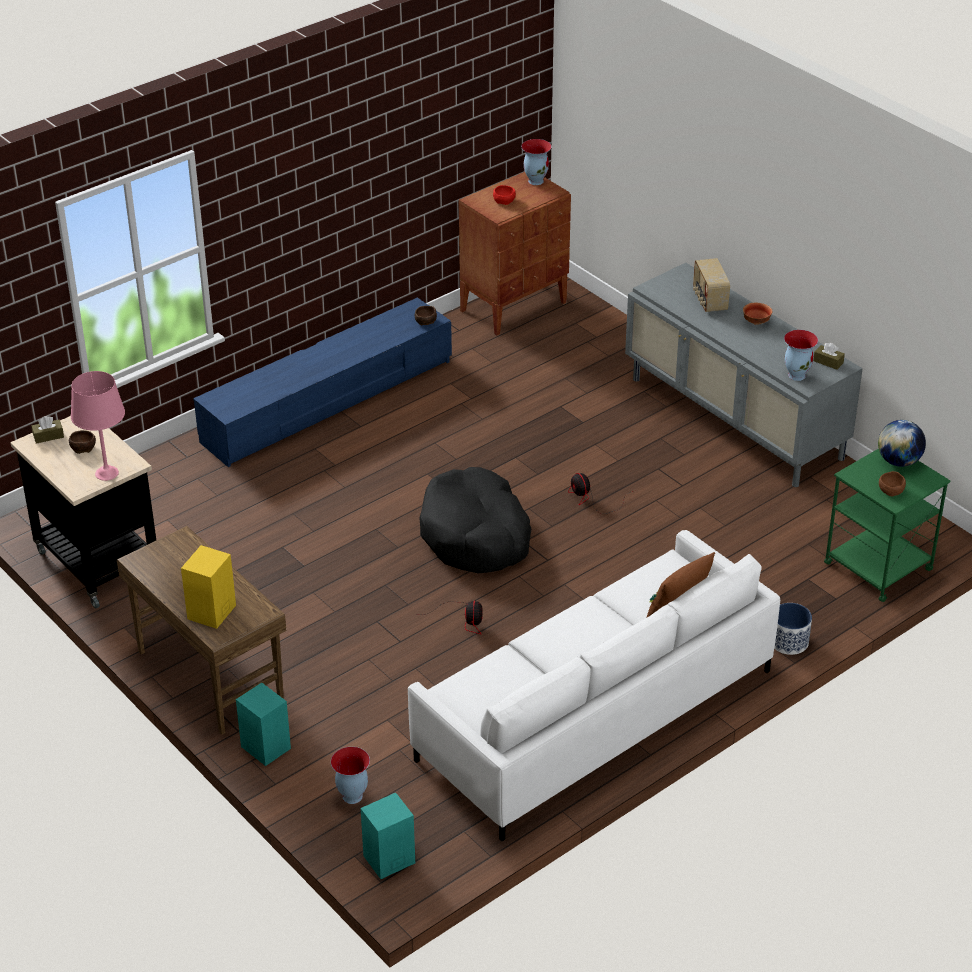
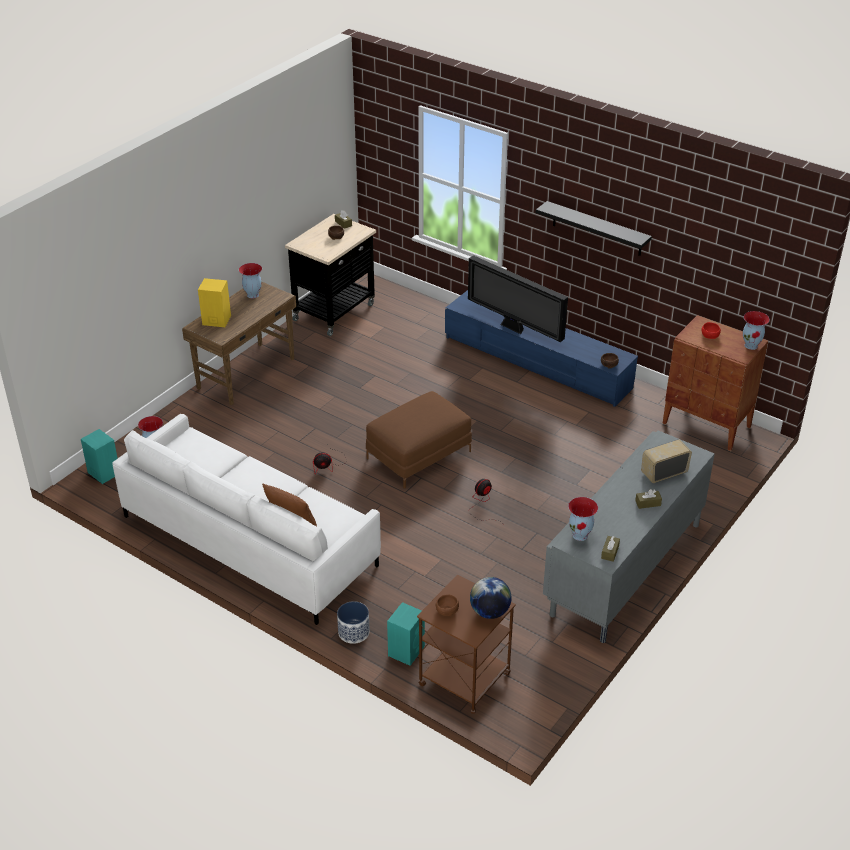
camera: 75 degrees right, 0 degrees up
(106, 473) = (315, 249): pink table lamp -> none
(161, 567) = (252, 295): none -> vase
(265, 747) = (190, 407): turquoise speaker -> turquoise speaker (406, 650)
(309, 376) = (514, 328): none -> television
(327, 188) = (597, 229): none -> black shelf
(475, 535) = (418, 454): black dog bed -> brown ottoman
(756, 321) = (648, 503): bowl -> brown tissue box
(877, 567) = (463, 677): green cart -> brown cart

